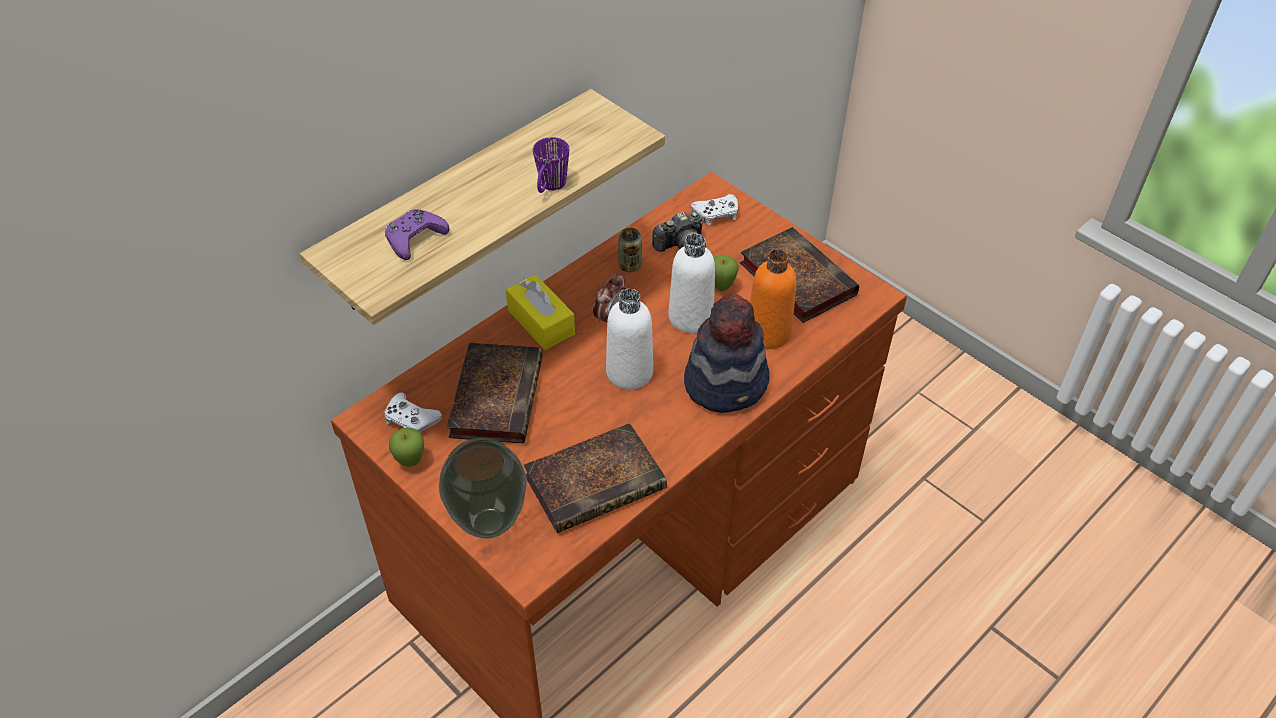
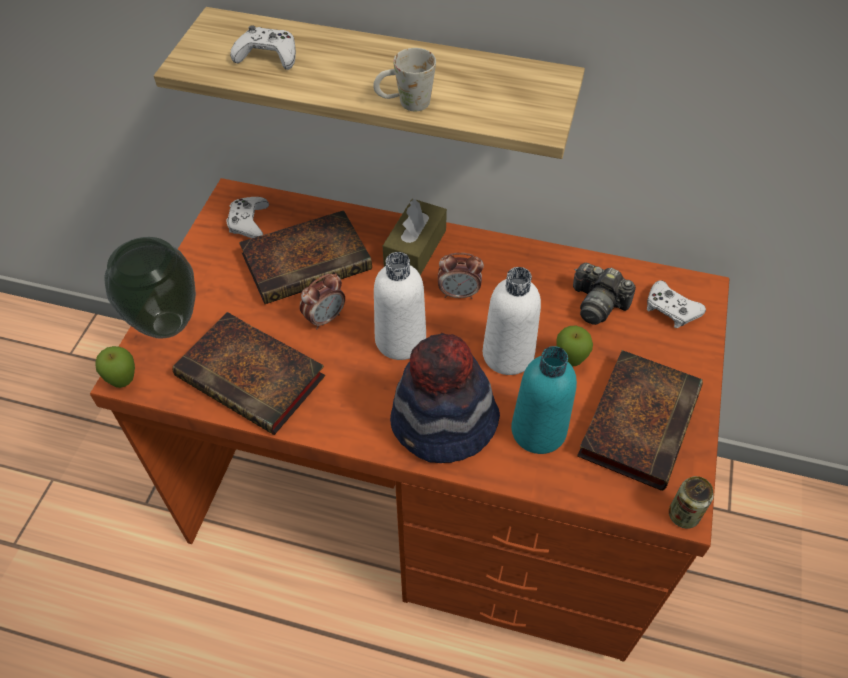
camera: 60 degrees right, 5 degrees up
(410, 462) = (204, 244): apple -> apple (124, 382)
(415, 238) = (267, 55): purple game controller -> white game controller
(541, 322) = (415, 248): yellow tissue box -> brown tissue box
(550, 188) = (405, 104): purple mug -> white mug
(569, 410) = (325, 318): none -> alarm clock
(630, 266) = (537, 276): can -> can (683, 515)
(768, 333) = (538, 430): orange bottle -> turquoise bottle

